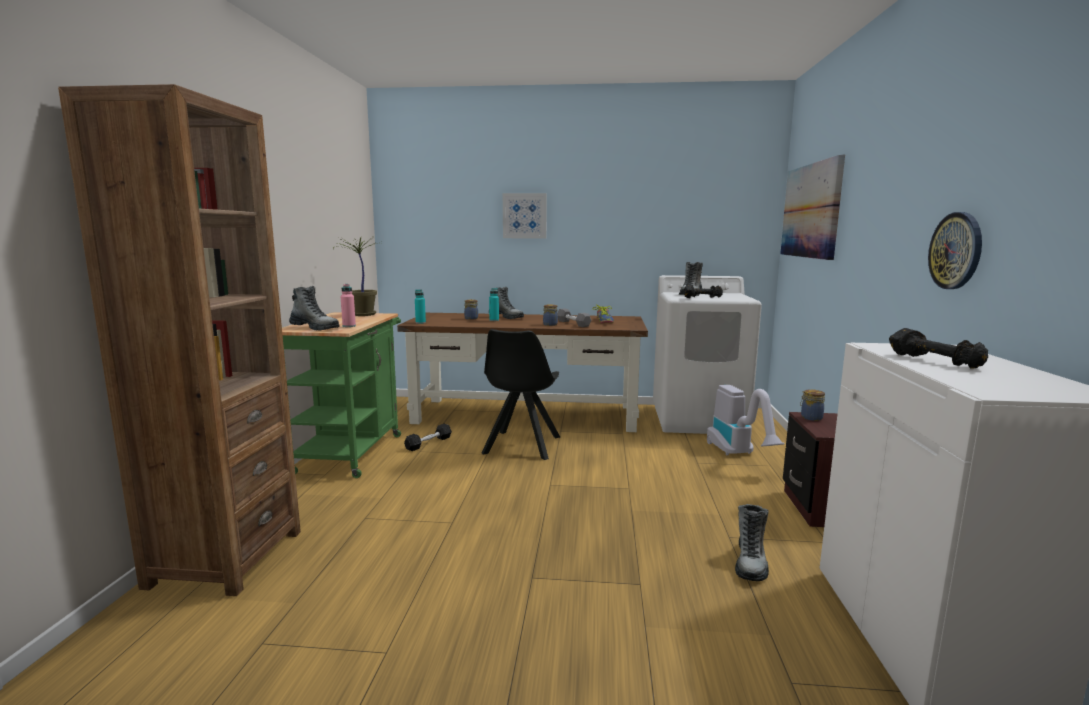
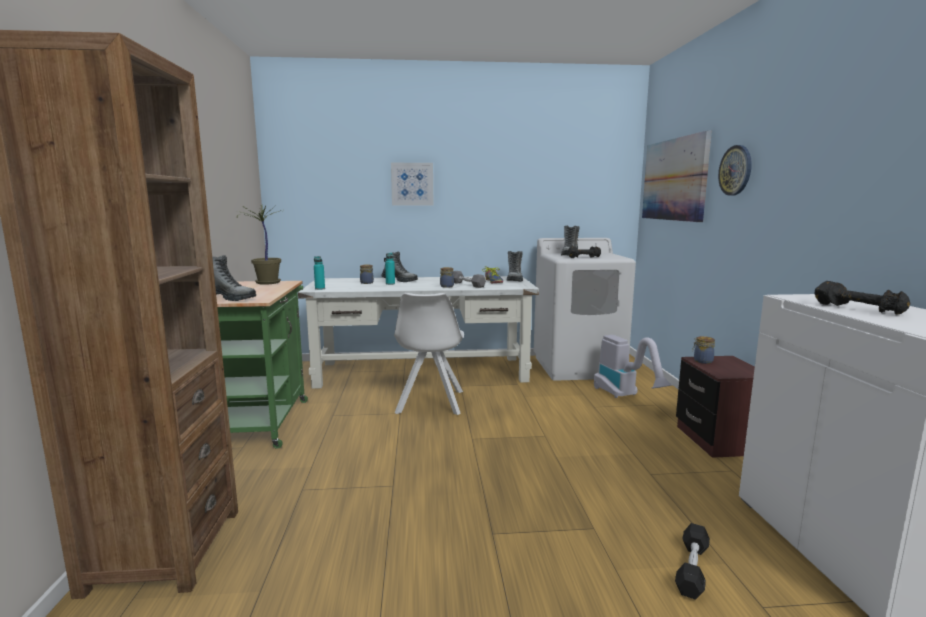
camera: 10 degrees left, 0 degrees up
(349, 326) = (263, 295): pink bottle -> none
(428, 443) = (338, 406): black dumbbell -> black dumbbell (692, 569)
(521, 446) = (430, 403): black chair -> white chair
(527, 414) = (423, 371): brown desk -> white desk
(750, 563) = (679, 496): boot -> boot (514, 279)
(956, 251) = (843, 213): wall clock -> wall clock (735, 170)

